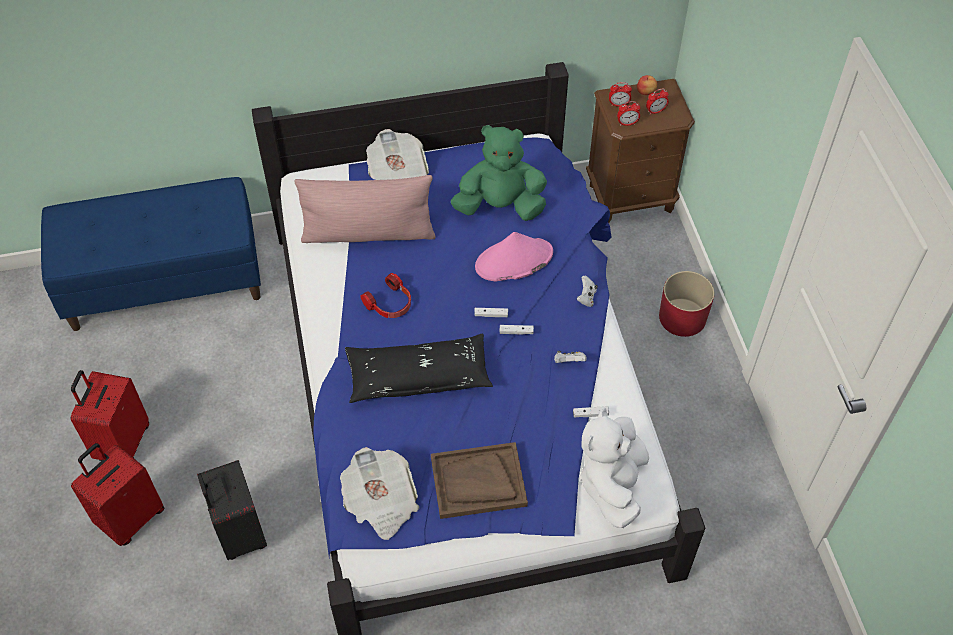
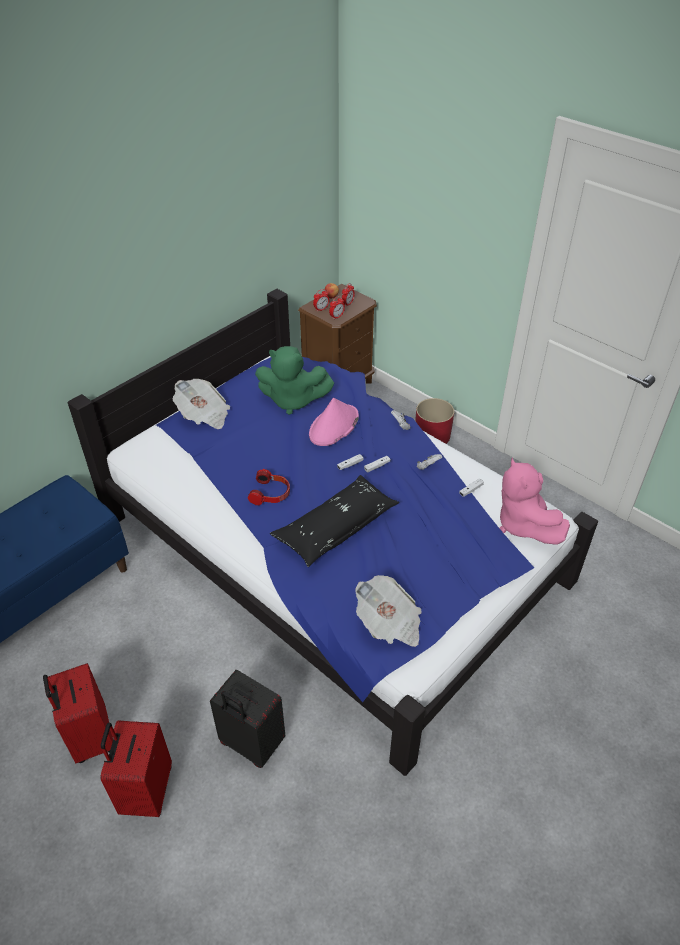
camera: 35 degrees left, 10 degrees down
(368, 233) = (212, 458): pink pillow -> none
(478, 482) = (442, 570): brown tray -> none
(500, 206) = (293, 400): green plush toy -> green plush toy turned 135 degrees counterclockwise
(612, 484) = (523, 524): white plush toy -> pink plush toy

